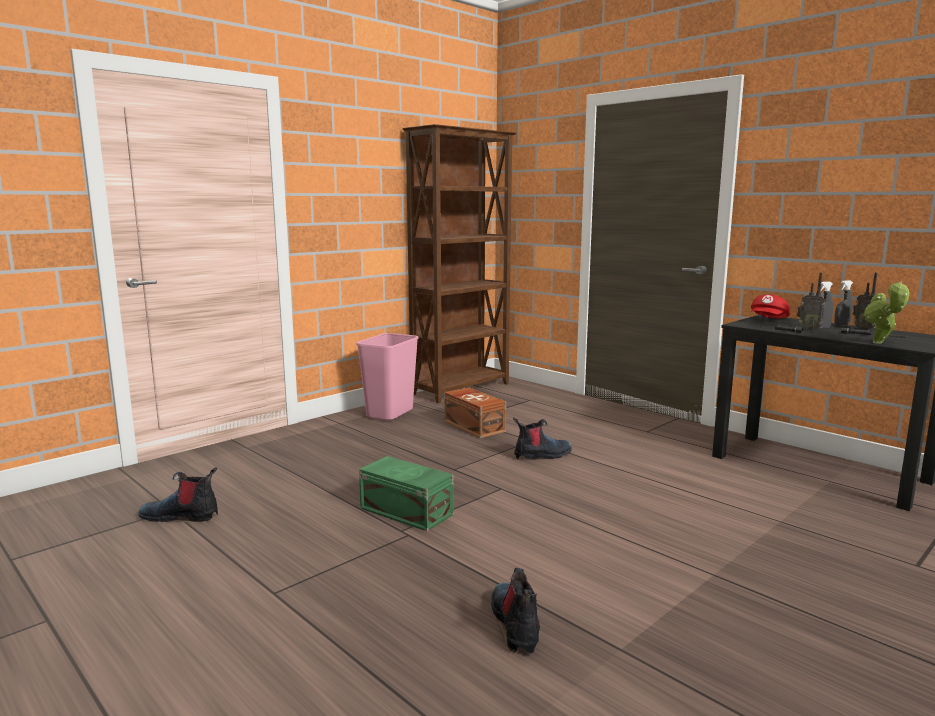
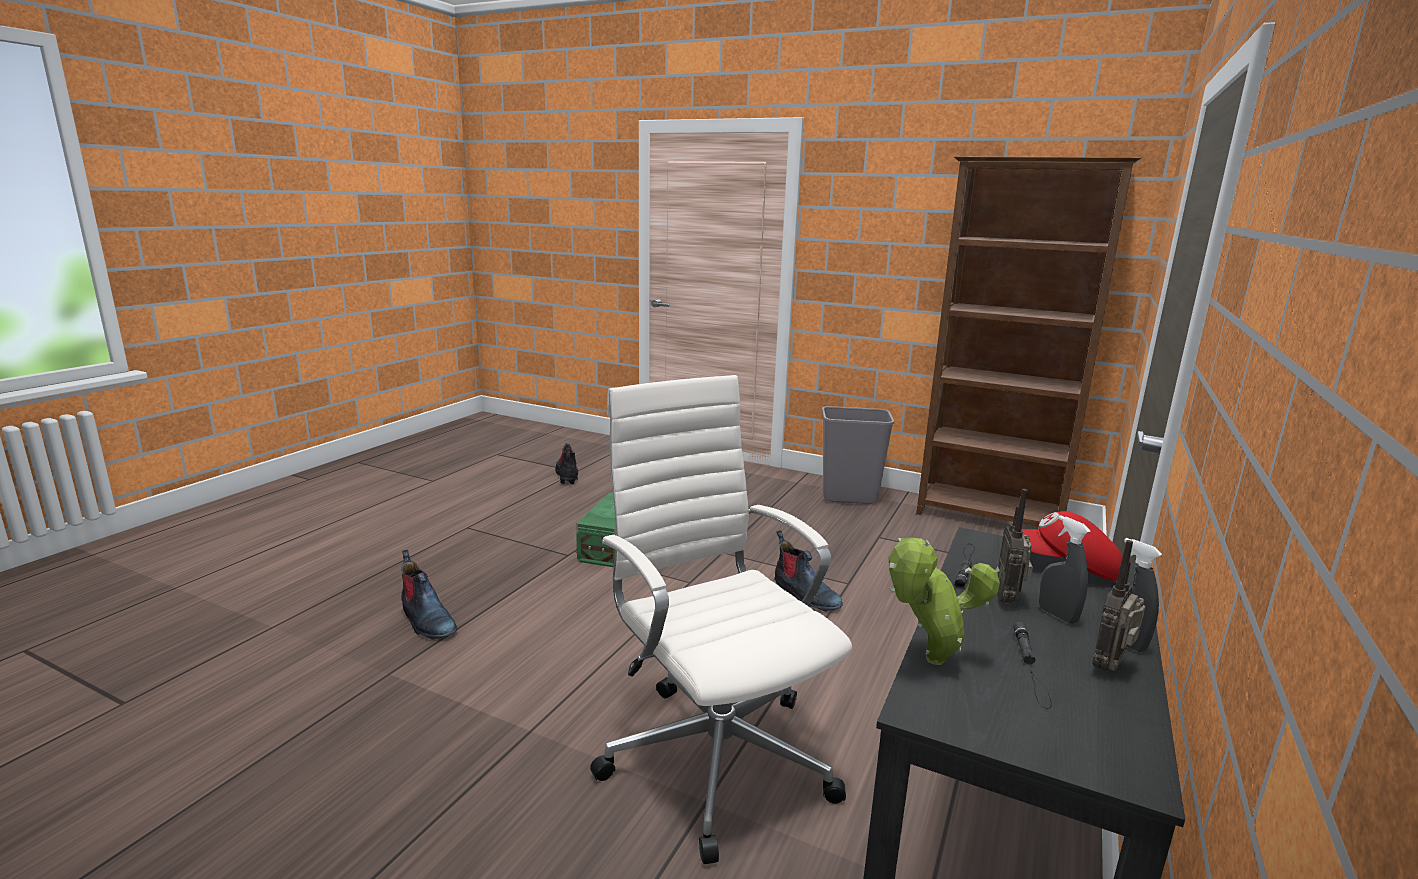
camera: 70 degrees right, 5 degrees up
(390, 414) = (849, 498): pink trash can -> grey trash can
(474, 426) = (862, 544): brown storage box -> none
(516, 625) = (427, 621): boot -> boot turned 75 degrees clockwise
(733, 512) = (715, 753): none -> white office chair

